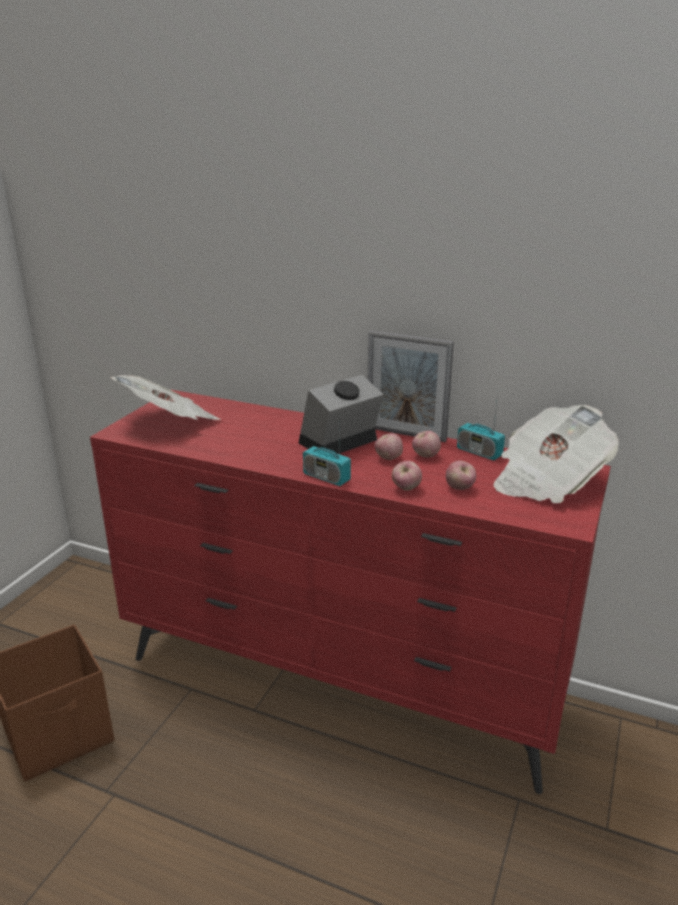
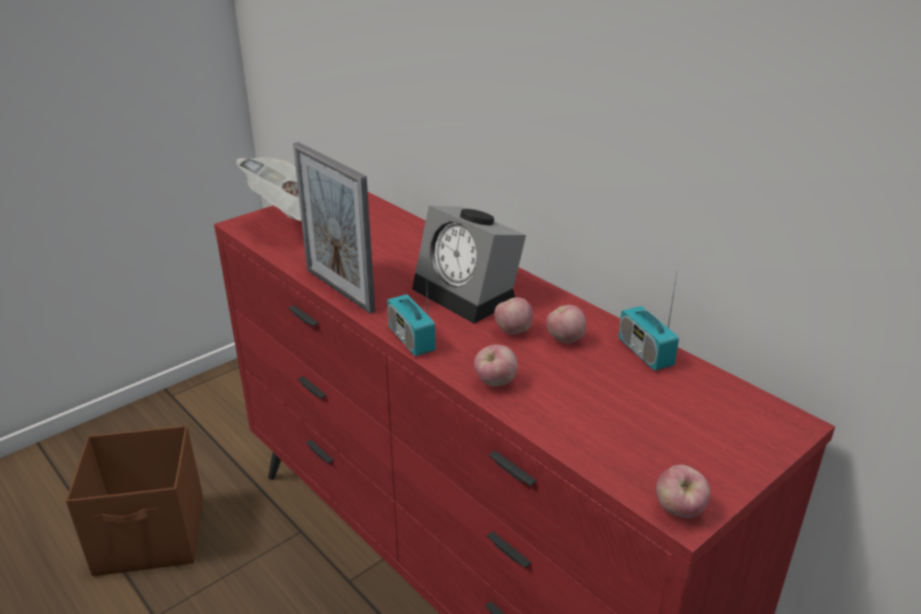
camera: 25 degrees right, 5 degrees up
(338, 443) = (469, 294): alarm clock -> alarm clock turned 120 degrees counterclockwise
(405, 434) = (567, 300): picture frame -> picture frame (339, 290)
(459, 488) = (568, 402): apple -> apple (679, 511)
(547, 481) = (708, 425): newspaper -> none

